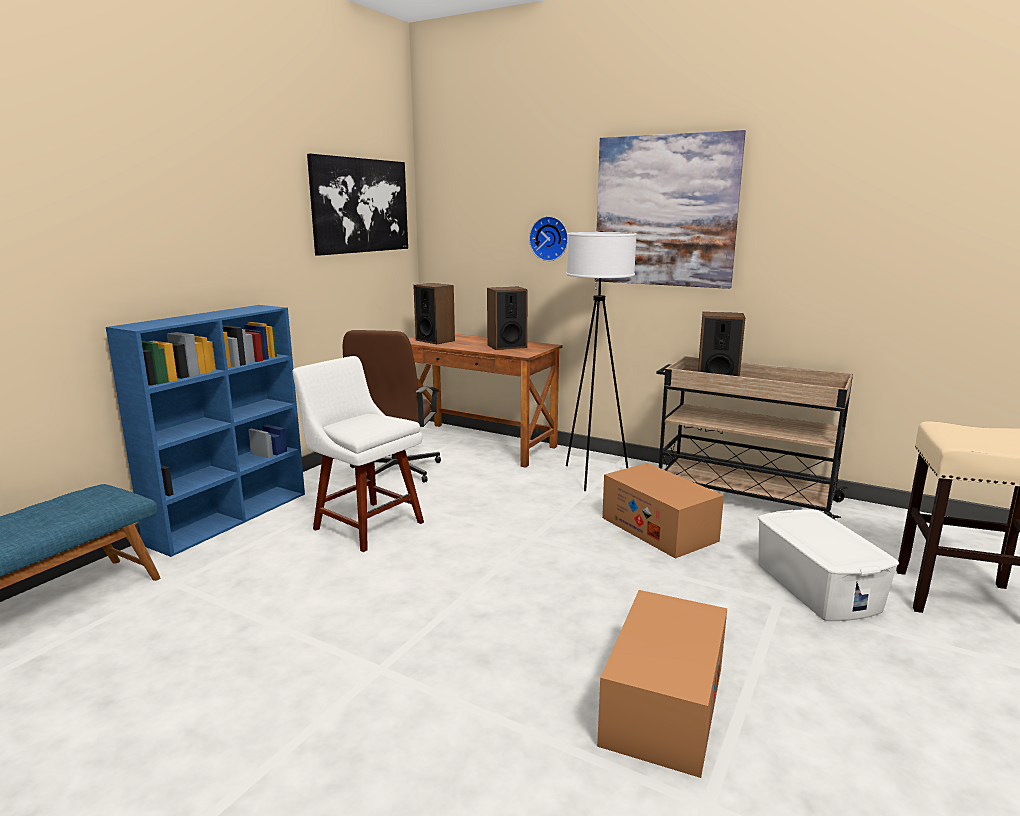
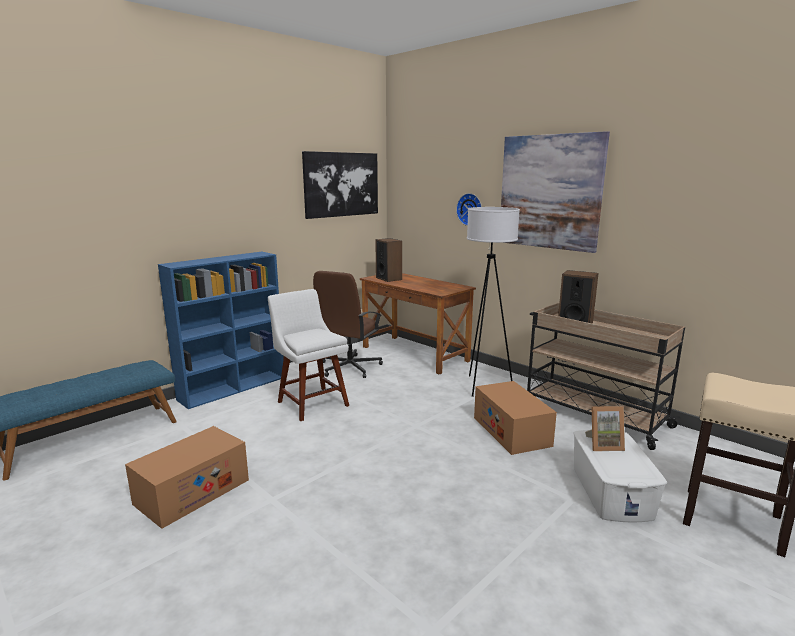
camera: 15 degrees right, 0 degrees up
(506, 346) = (434, 286): speaker -> none
(663, 705) = (442, 557): cardboard box -> cardboard box (192, 492)
(802, 528) = (603, 445): none -> picture frame

